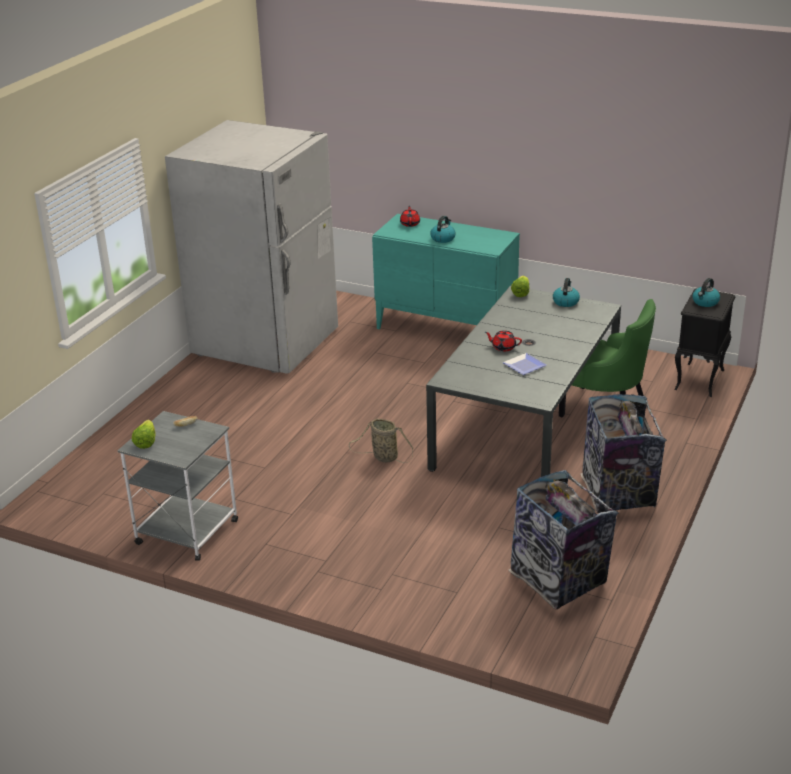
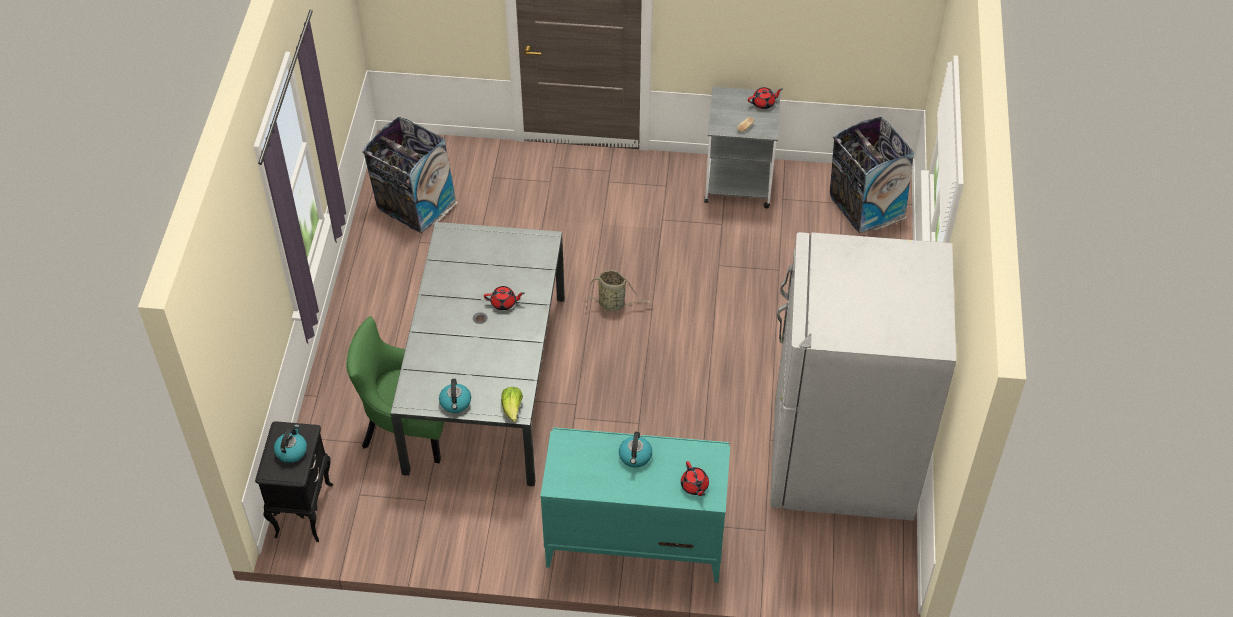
camera: 160 degrees right, 20 degrees up
(146, 442) = (764, 103): lettuce -> red teapot
(523, 365) = (476, 278): plate -> none
(618, 494) = (378, 309): trash can -> trash can (865, 206)

